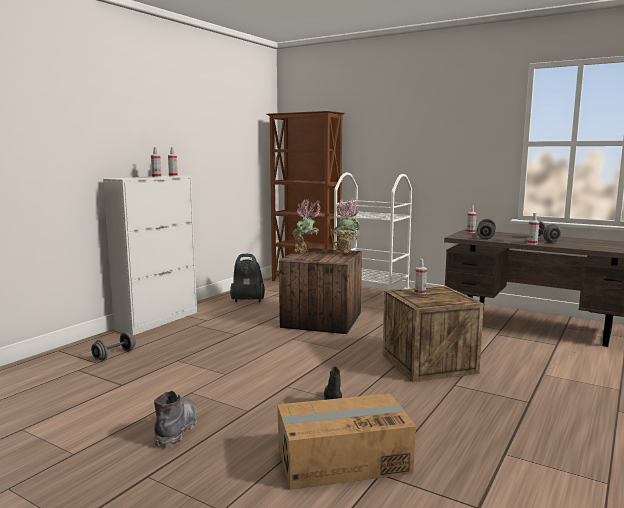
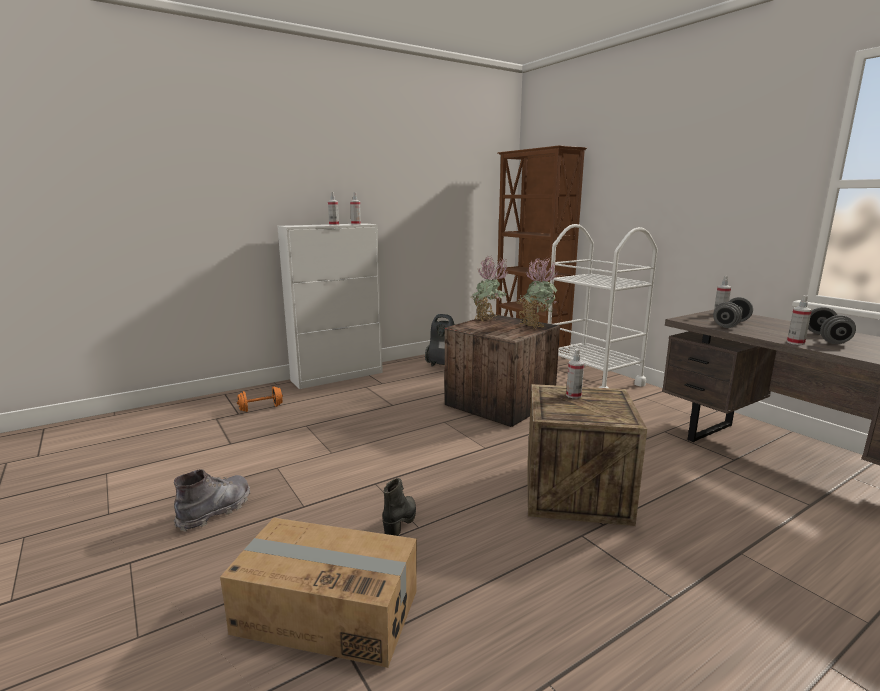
camera: 25 degrees right, 5 degrees up
(114, 355) = (261, 408): grey dumbbell -> orange dumbbell

